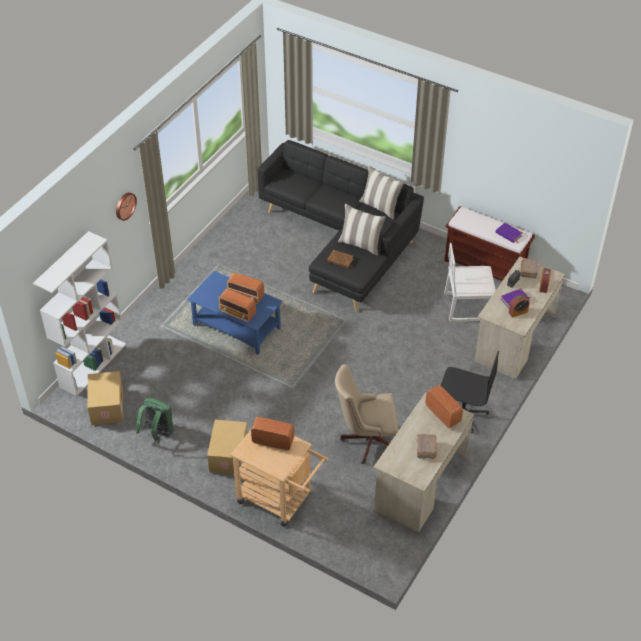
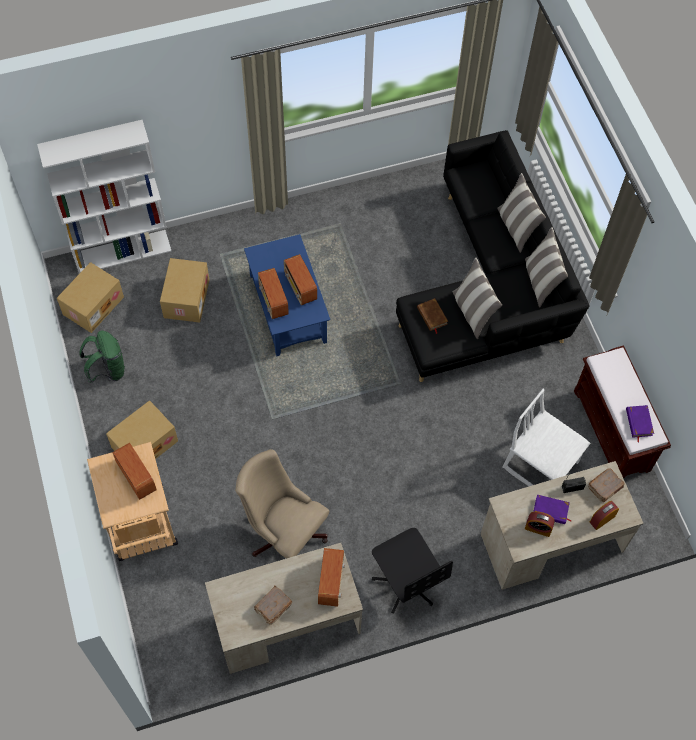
camera: 40 degrees right, 15 degrees up
(125, 205) = (215, 111): wall clock -> none
(165, 362) = (186, 298): none -> cardboard box
(338, 190) = (517, 228): none -> pillow

